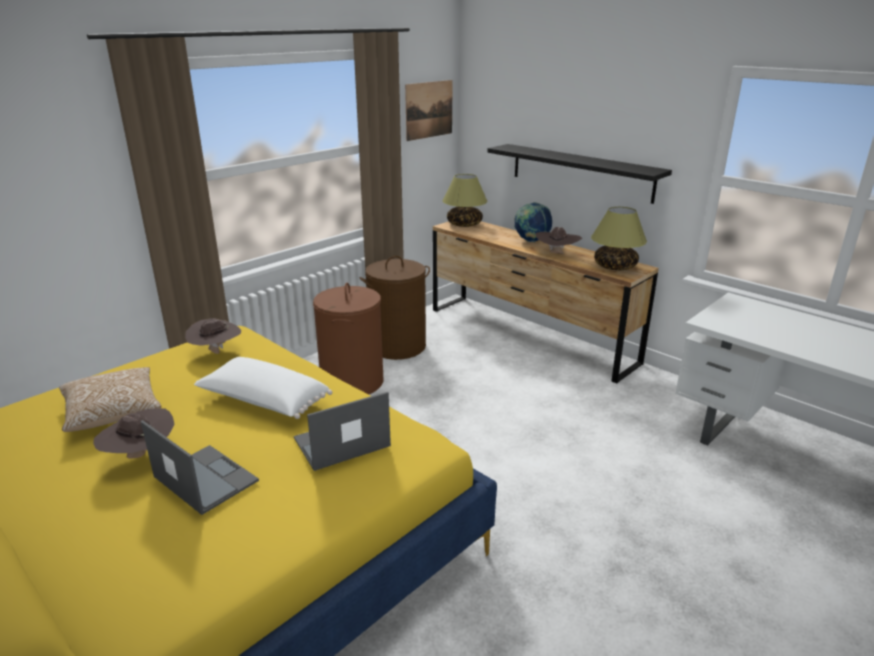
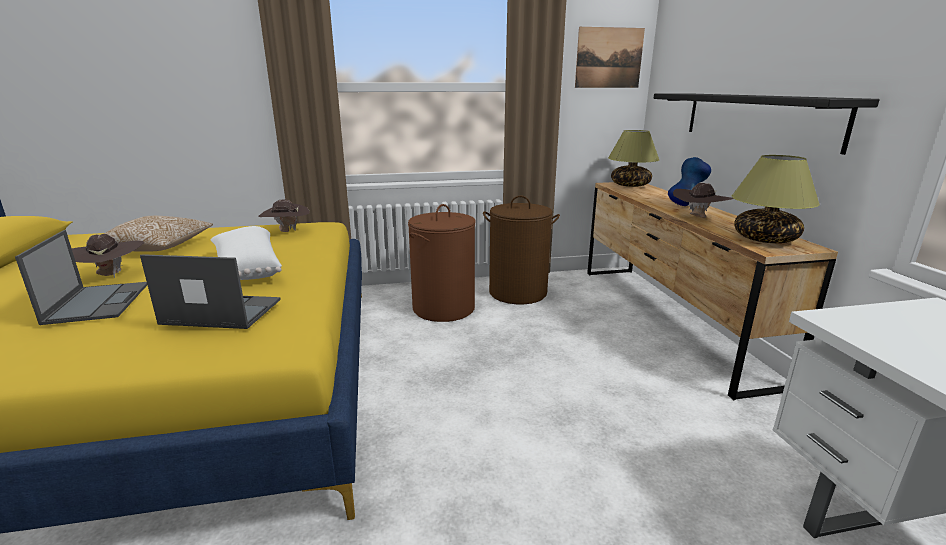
camera: 35 degrees right, 5 degrees down
(531, 241) = (685, 205): globe -> blue vase

